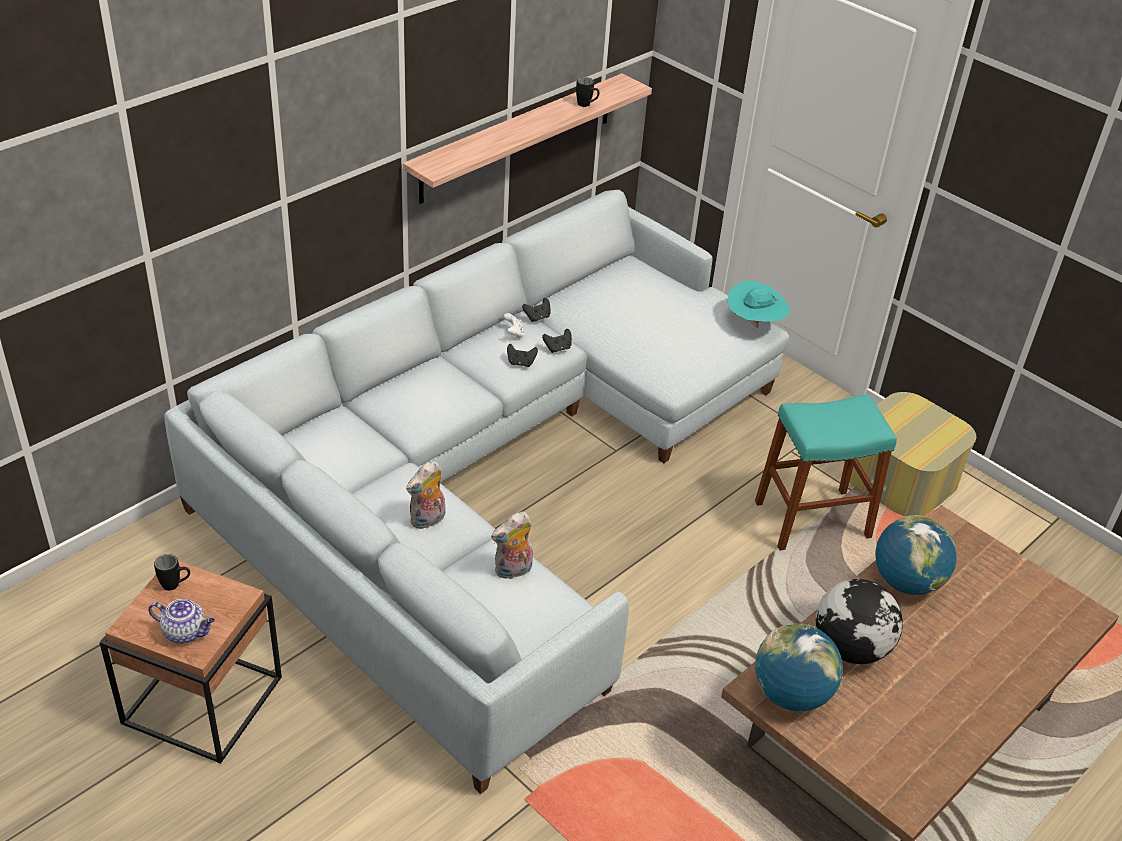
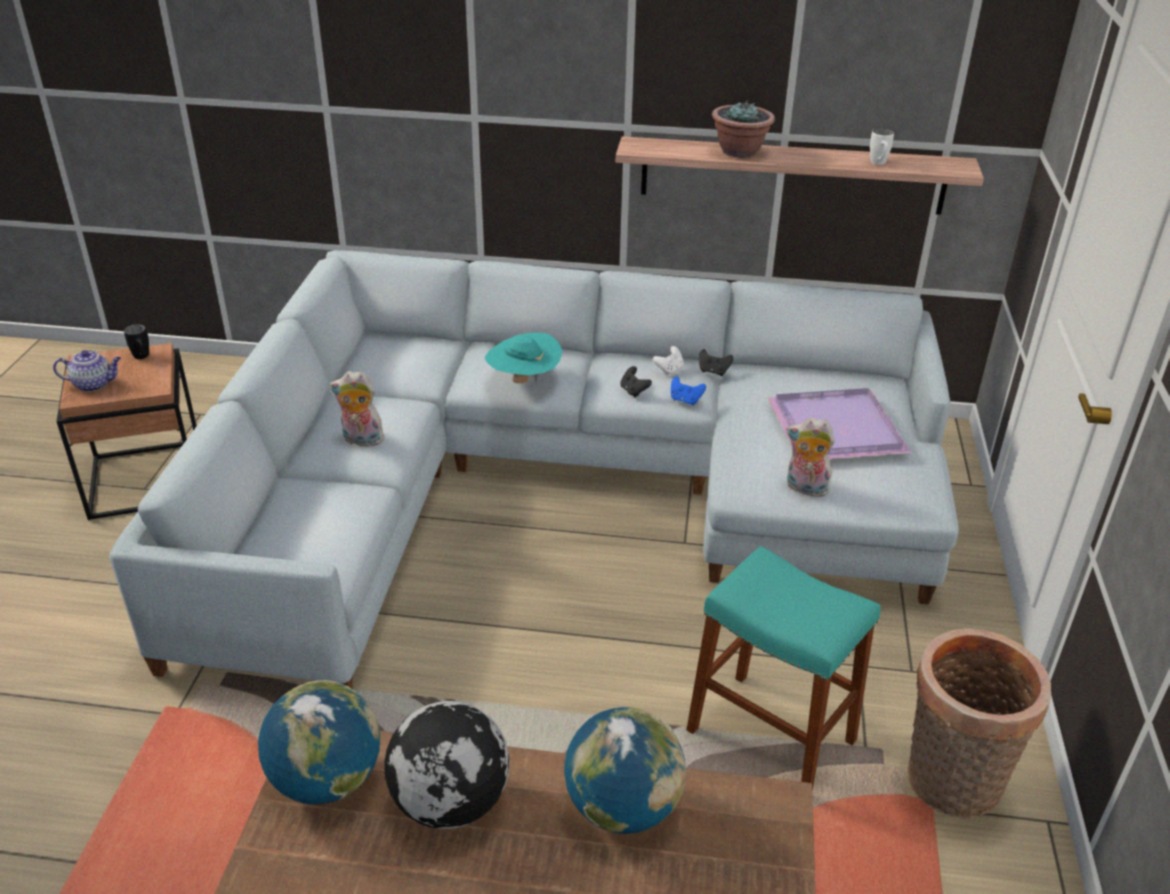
camera: 55 degrees right, 5 degrees down
(186, 632) = (94, 384): teapot -> teapot turned 75 degrees counterclockwise
(499, 137) = (739, 152): none -> potted plant
(513, 571) = (344, 513): plush toy -> plush toy (805, 489)
(558, 348) = (685, 400): black game controller -> blue game controller
(587, 105) = (879, 164): black mug -> white mug
(659, 311) = (833, 427): none -> purple tray
(754, 324) = (922, 496): turquoise hat -> turquoise hat (523, 381)
(901, 478) = (950, 785): ottoman -> basket

